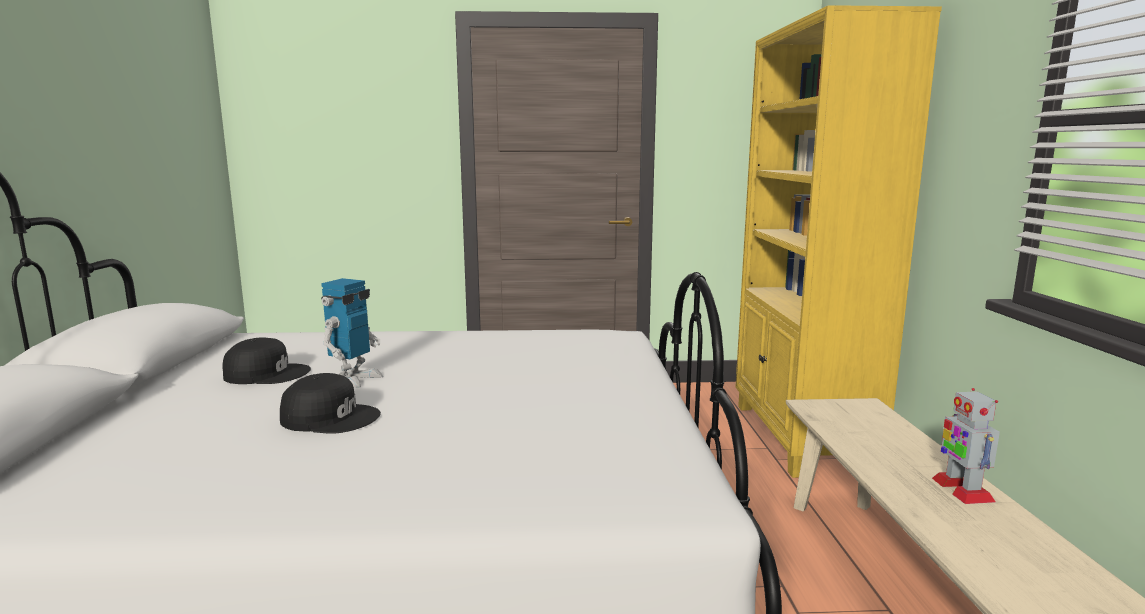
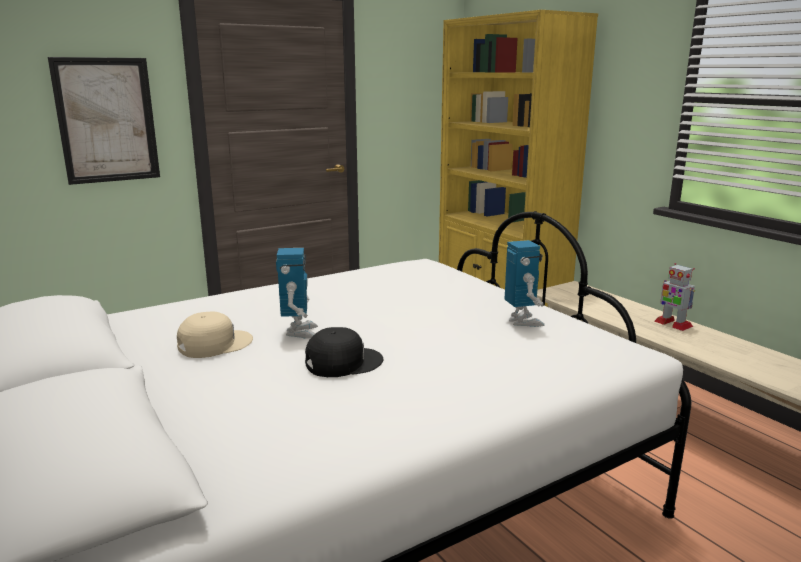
camera: 30 degrees left, 5 degrees up
(267, 373) = (214, 344): black cap -> beige cap
(378, 156) = (107, 120): none -> picture
(609, 420) = (522, 321): none -> toy robot

